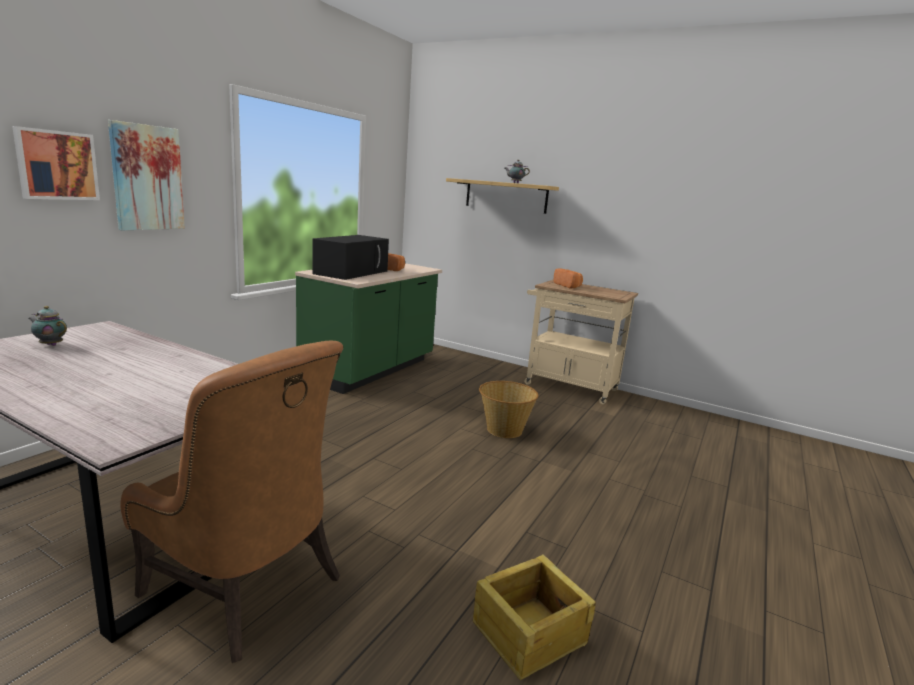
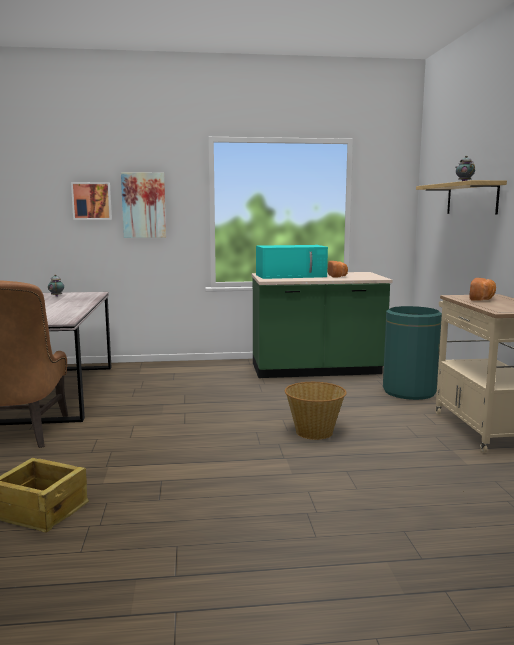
camera: 55 degrees right, 5 degrees down
(352, 272) = (292, 276): black microwave -> turquoise microwave
(473, 370) = (409, 391): none -> green trash can

